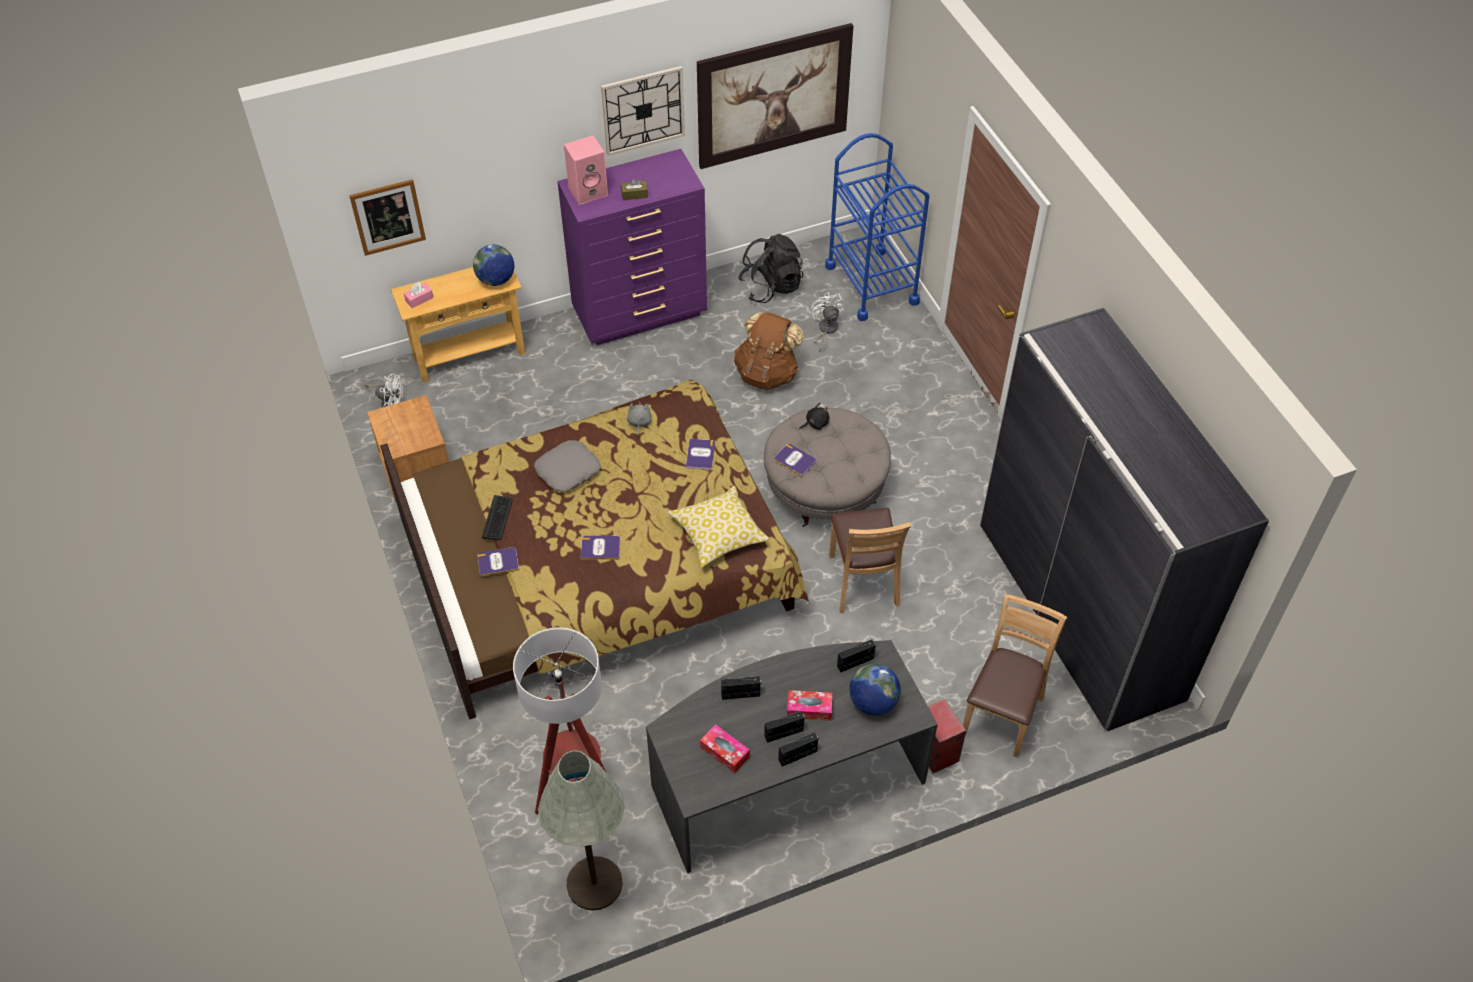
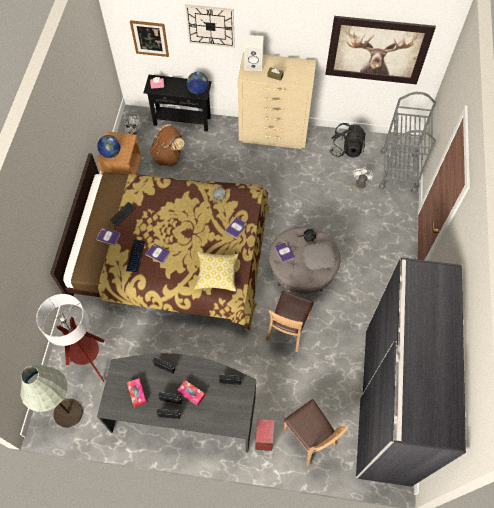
camera: 30 degrees right, 10 degrees up
(469, 355) = (182, 121): beige console table -> black console table
(566, 569) = (135, 256): none -> keyboard
(567, 470) = (169, 205): grey pillow -> grey pillow (318, 257)
(588, 191) = (254, 64): pink speaker -> white speaker
(641, 313) = (273, 135): purple dresser -> beige dresser
(643, 110) = (298, 32): wall clock -> wall clock (210, 25)
(767, 373) = (313, 195): brown backpack -> brown backpack (168, 156)
(871, 284) = (398, 171): blue cart -> grey cart
(873, 702) = (224, 408): globe -> globe (111, 153)
(1001, 714) = (309, 438): brown chair -> brown chair turned 90 degrees clockwise

